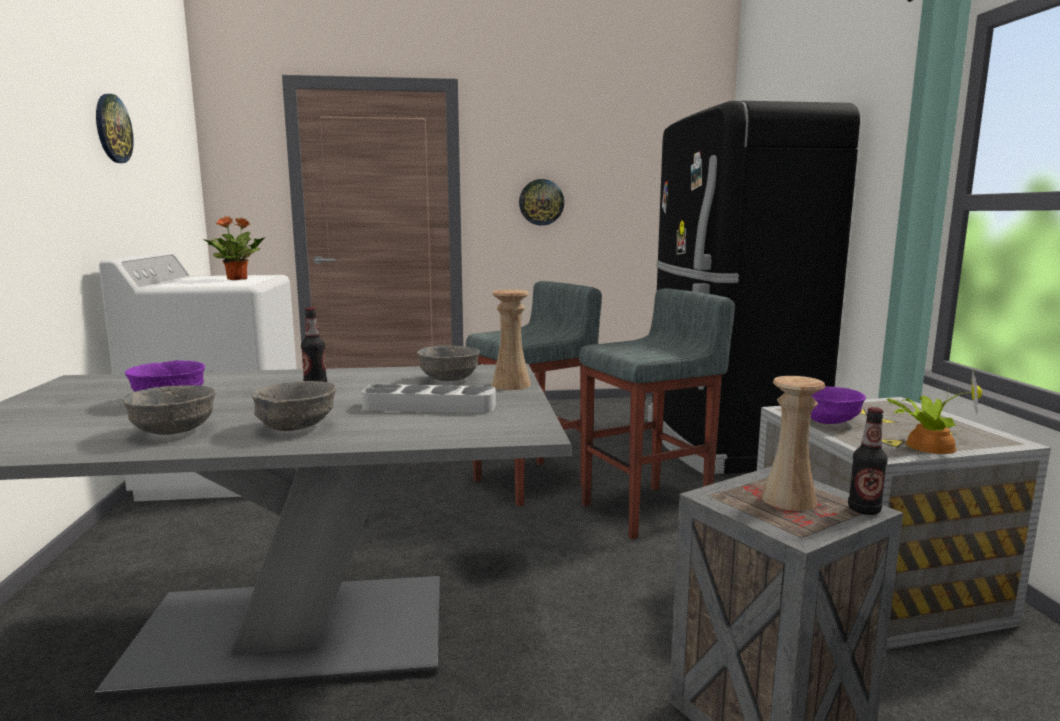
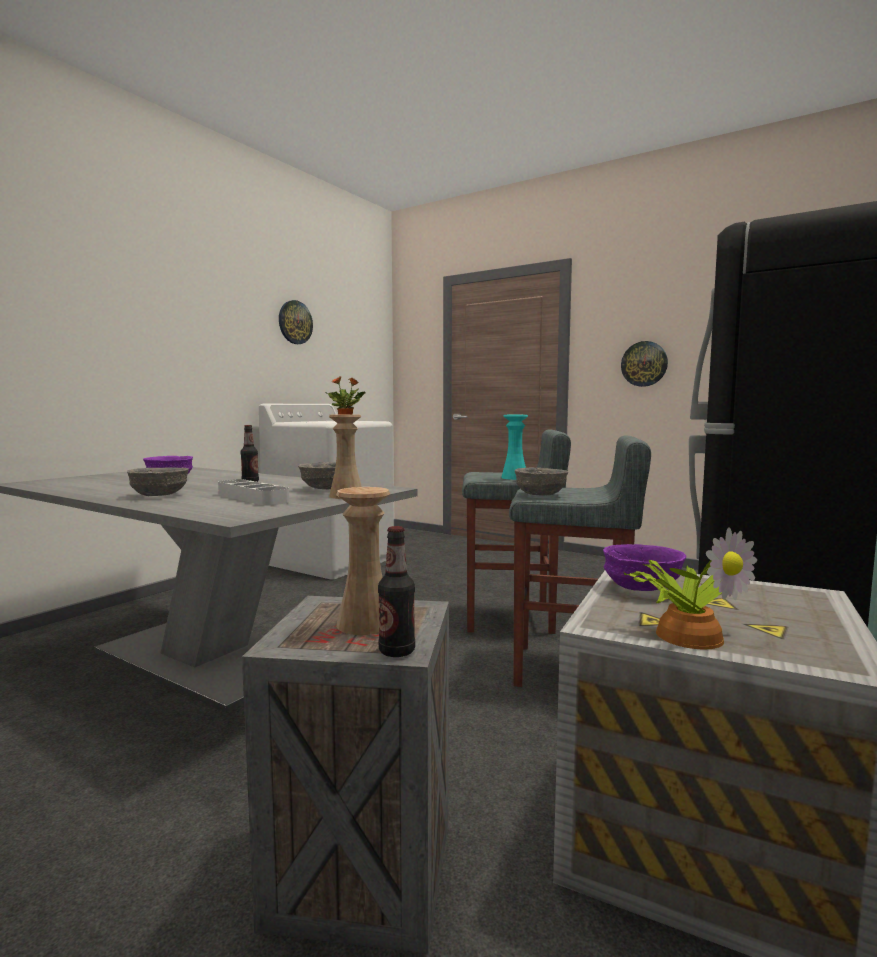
camera: 40 degrees right, 5 degrees down
(173, 432) = (115, 489): grey bowl -> grey bowl (539, 495)
(547, 336) = (514, 478): none -> turquoise vase

